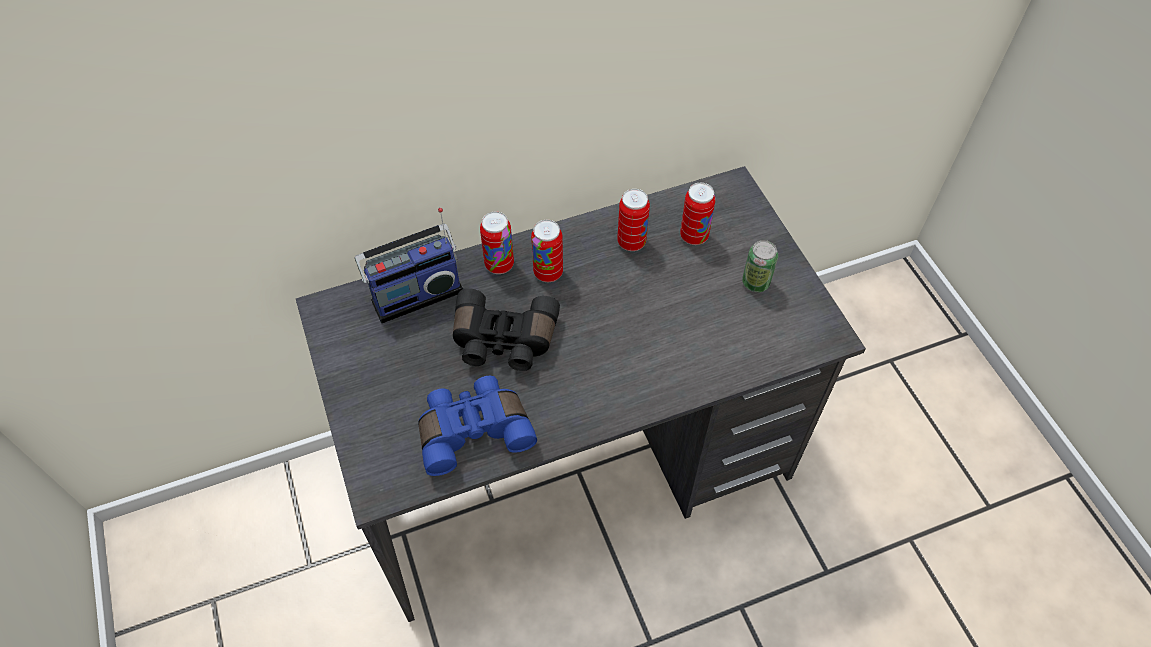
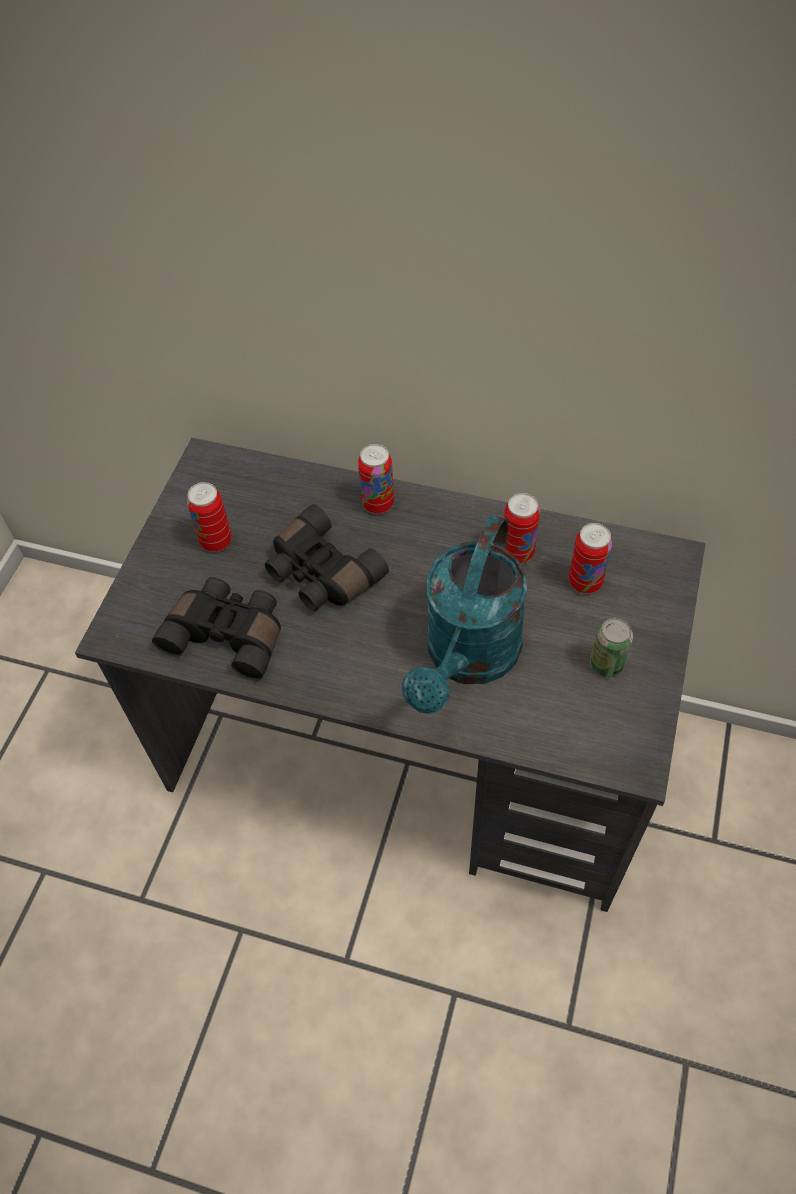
camera: 40 degrees right, 0 degrees up
(416, 293) = (286, 488): radio -> none
(473, 429) = (228, 634): blue binoculars -> black binoculars
(548, 273) = (414, 536): can -> can (216, 541)
(664, 336) = (467, 659): none -> turquoise watering can

